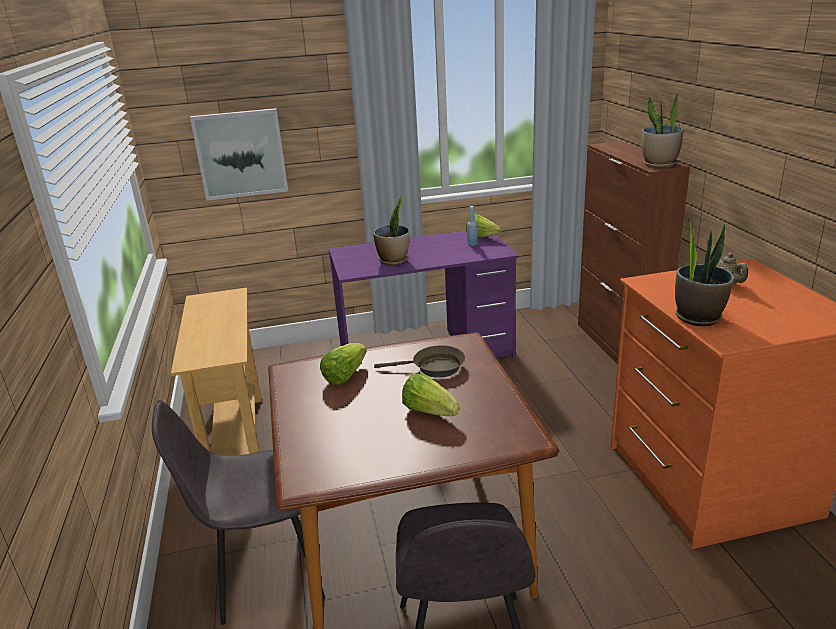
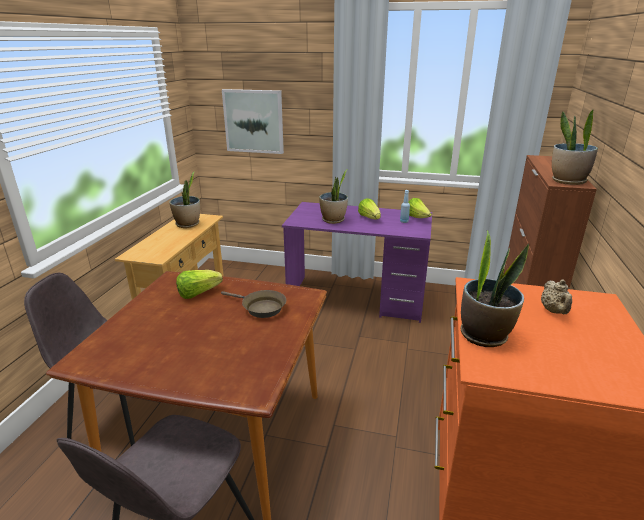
camera: 25 degrees right, 0 degrees up
(214, 308) = (188, 224): none -> potted plant
(429, 411) = (216, 341): lettuce -> lettuce (369, 218)

